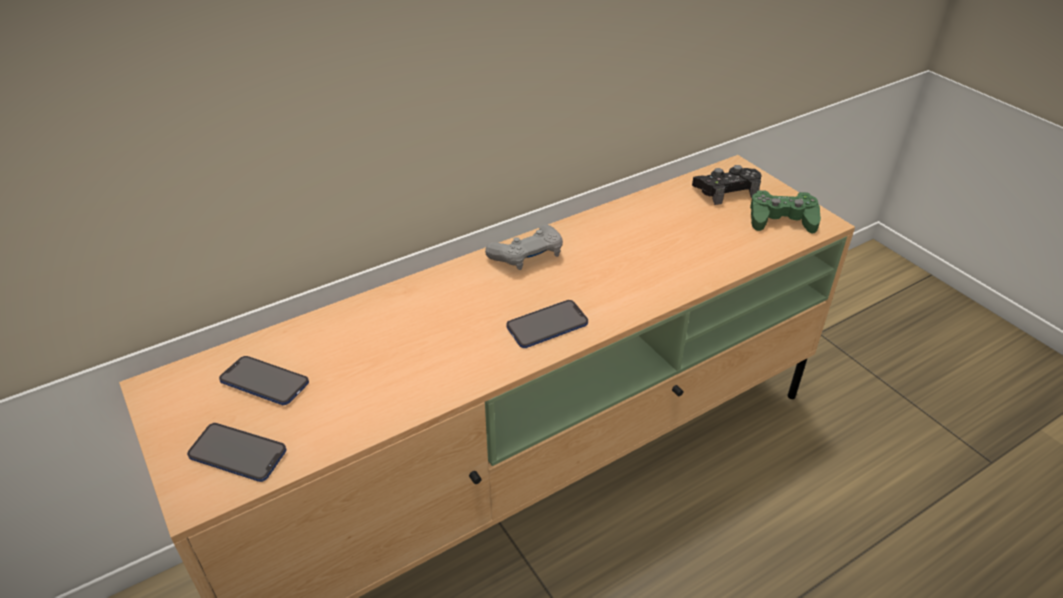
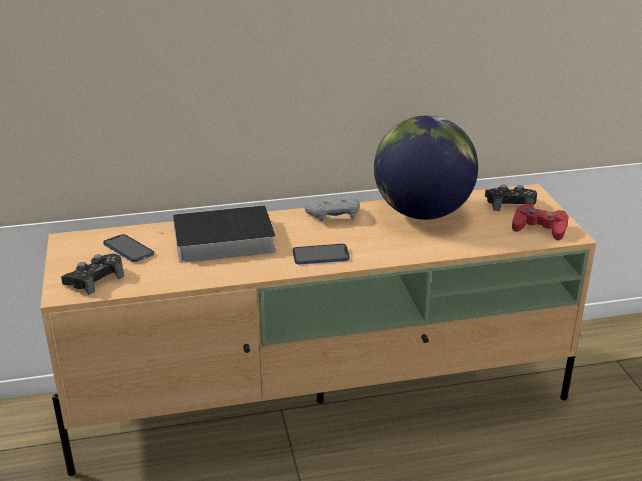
camera: 20 degrees right, 10 degrees down
(238, 454) = (95, 279): phone -> black game controller
(395, 332) = (220, 240): none -> book
(634, 227) = (422, 213): none -> globe
(781, 219) = (539, 228): green game controller -> red game controller

